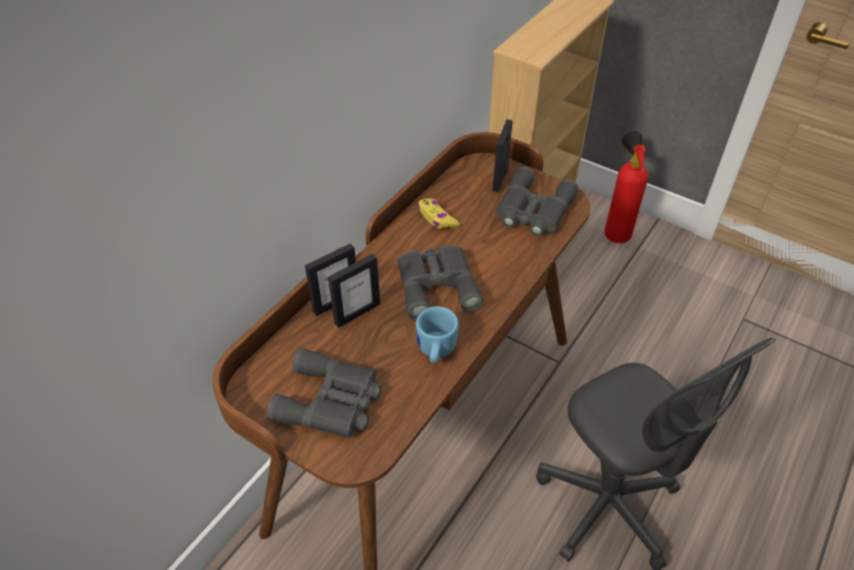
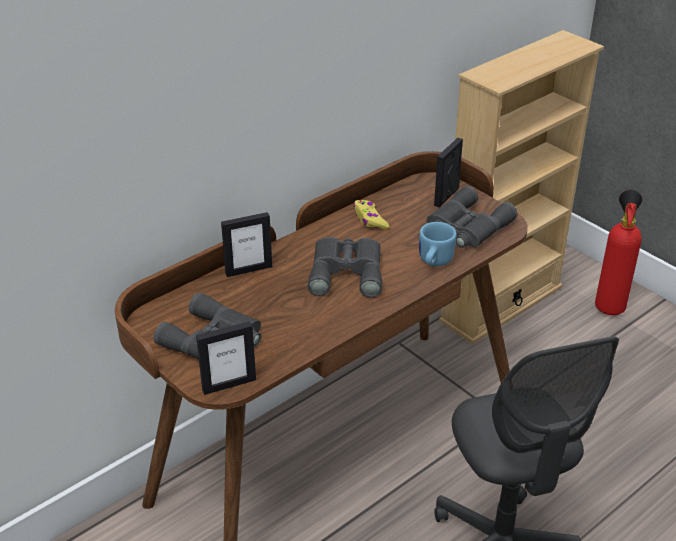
camera: 15 degrees right, 10 degrees down
(357, 313) = (264, 281): picture frame -> picture frame (229, 384)
(435, 351) = (323, 321): blue mug -> blue mug (433, 262)

